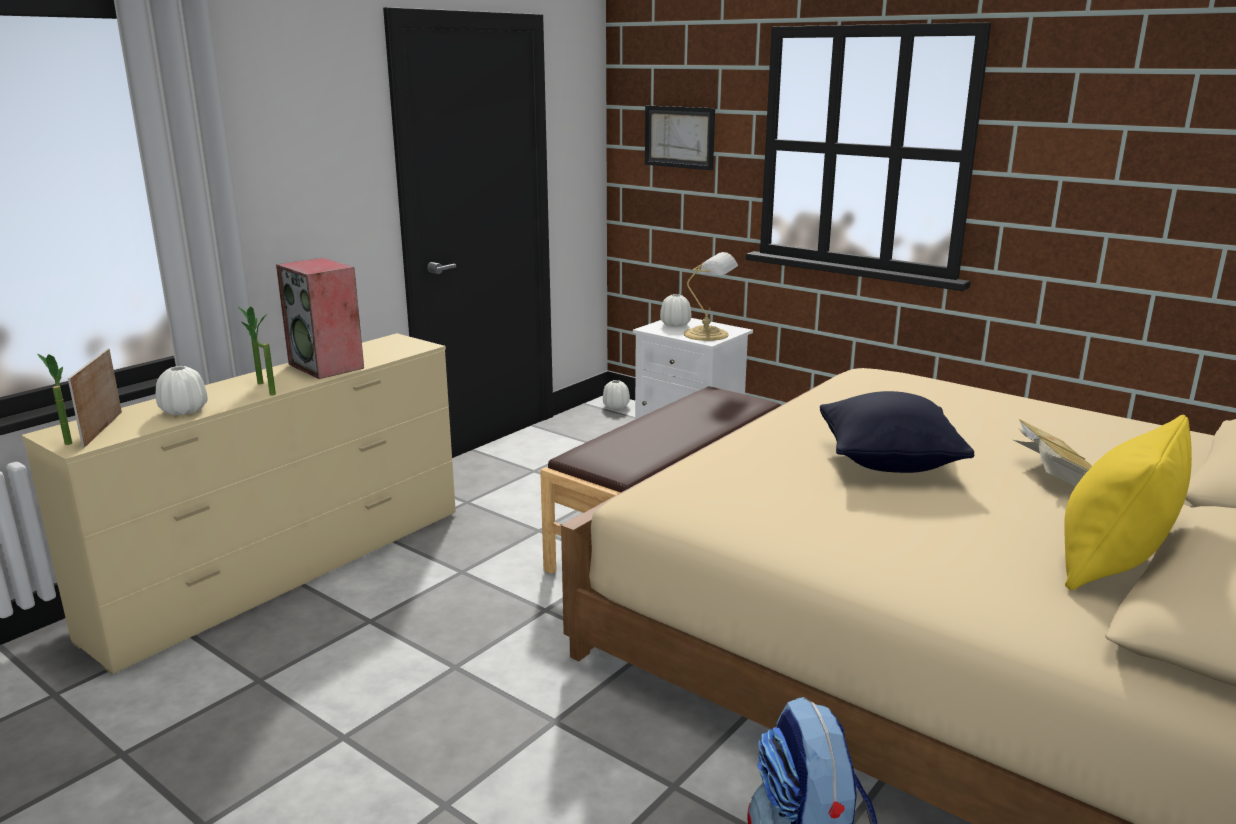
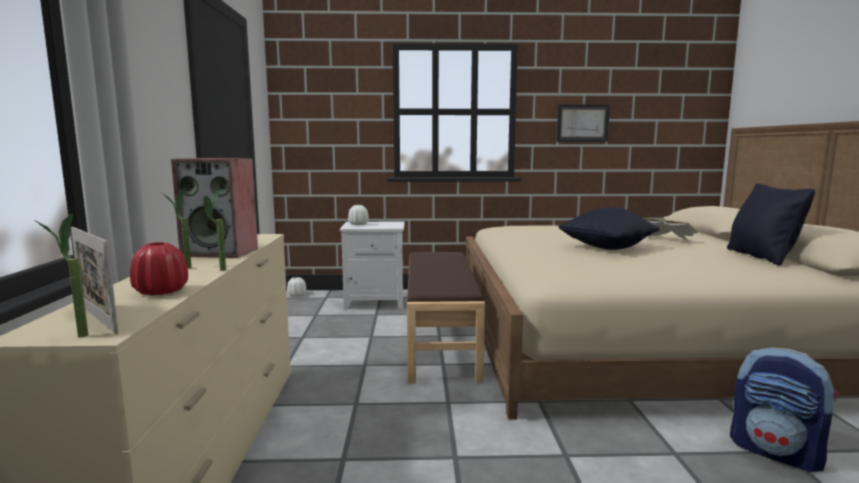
camera: 40 degrees left, 10 degrees down
(184, 410) = (161, 291): white vase -> red vase
(679, 137) = (330, 110): picture -> picture (582, 123)
(708, 334) = (388, 225): table lamp -> none
(1111, 565) = (761, 257): yellow pillow -> black pillow

